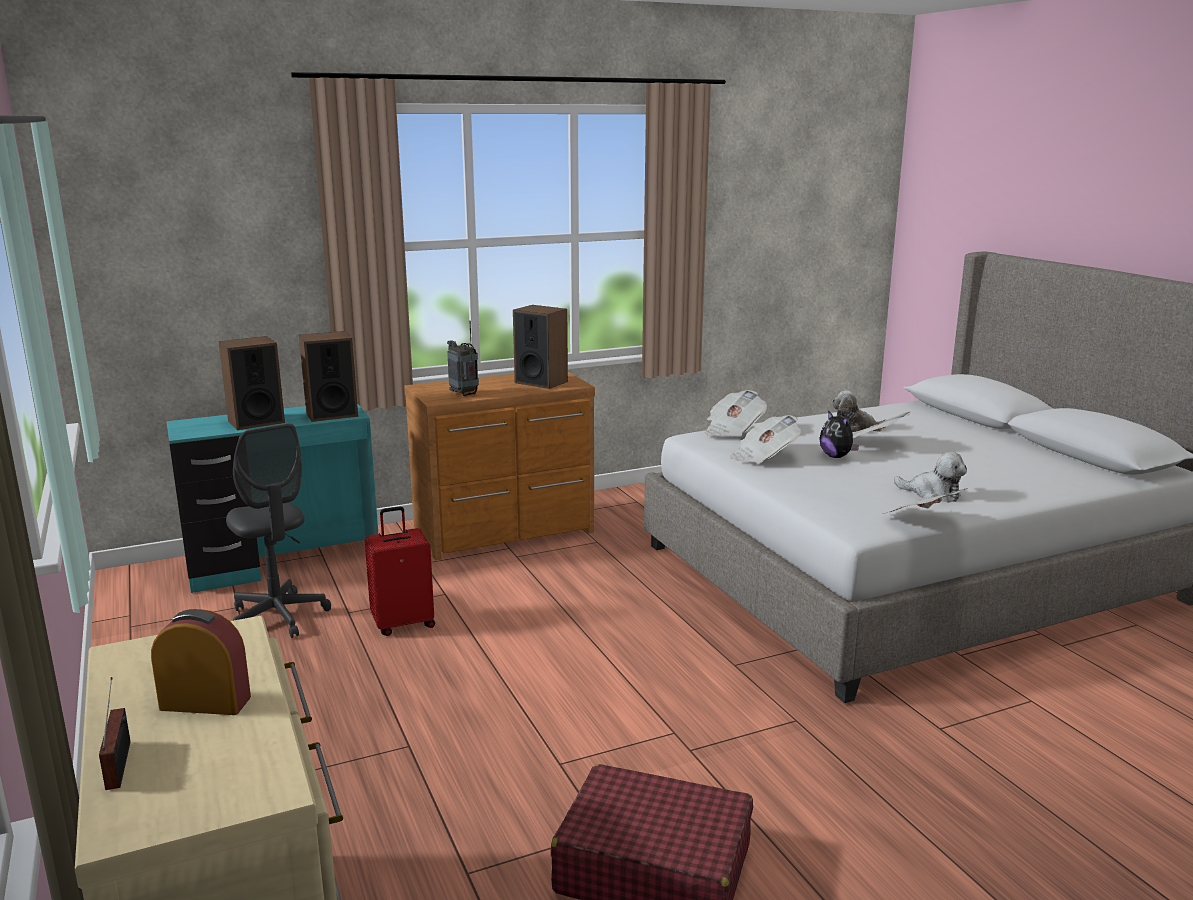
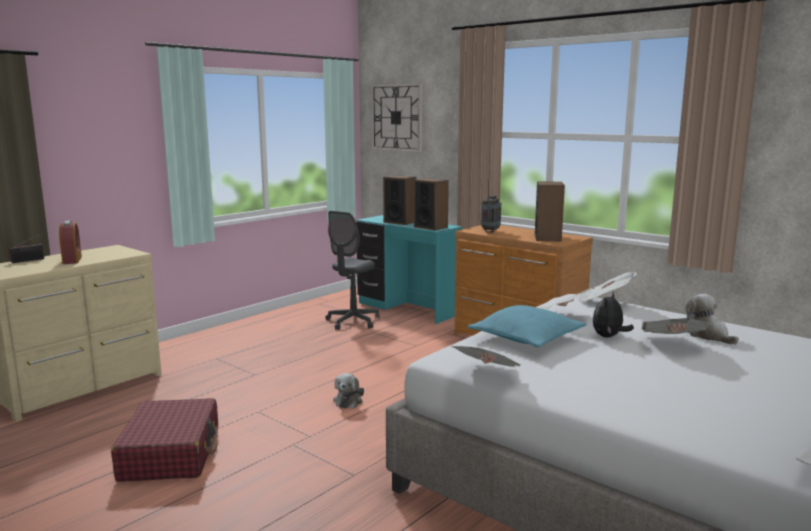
camera: 65 degrees right, 5 degrees down
(151, 233) = (396, 117): none -> wall clock
(403, 623) = (372, 345): red suitcase -> none
(821, 484) = (526, 338): none -> turquoise pillow
(932, 494) = (566, 375): plush toy -> plush toy (349, 400)

